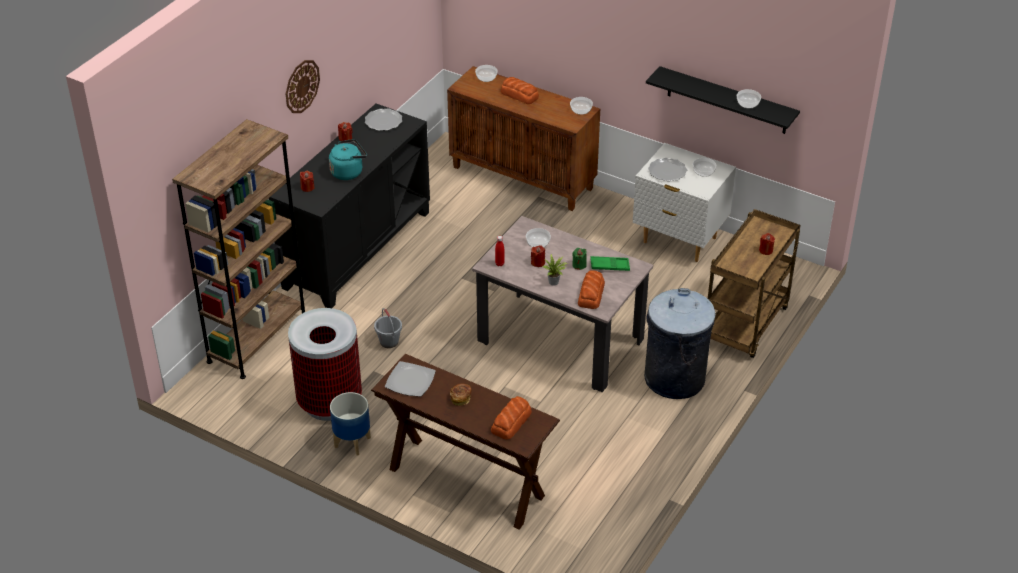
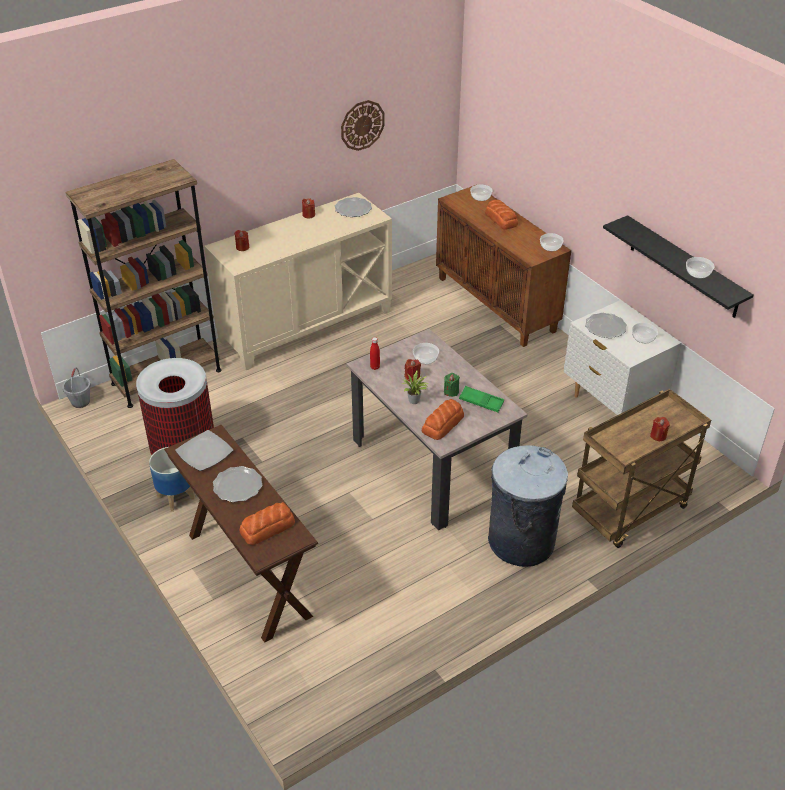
camera: 25 degrees right, 0 degrees up
(301, 86) = (257, 147): wall clock -> wall clock (362, 125)
(348, 172) = (288, 243): turquoise kettle -> none
(356, 249) = (305, 325): black cabinet -> beige cabinet
(389, 342) = (274, 415): grey bucket -> grey bucket (80, 402)
(461, 398) = (238, 486): bread -> plate

